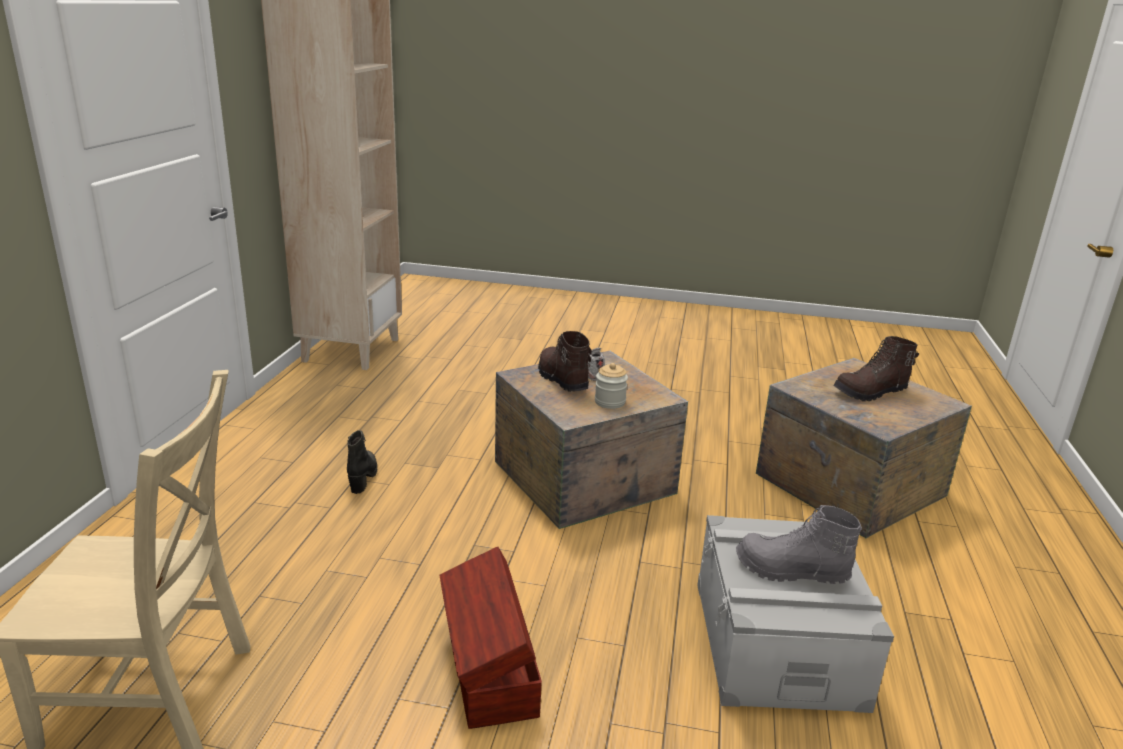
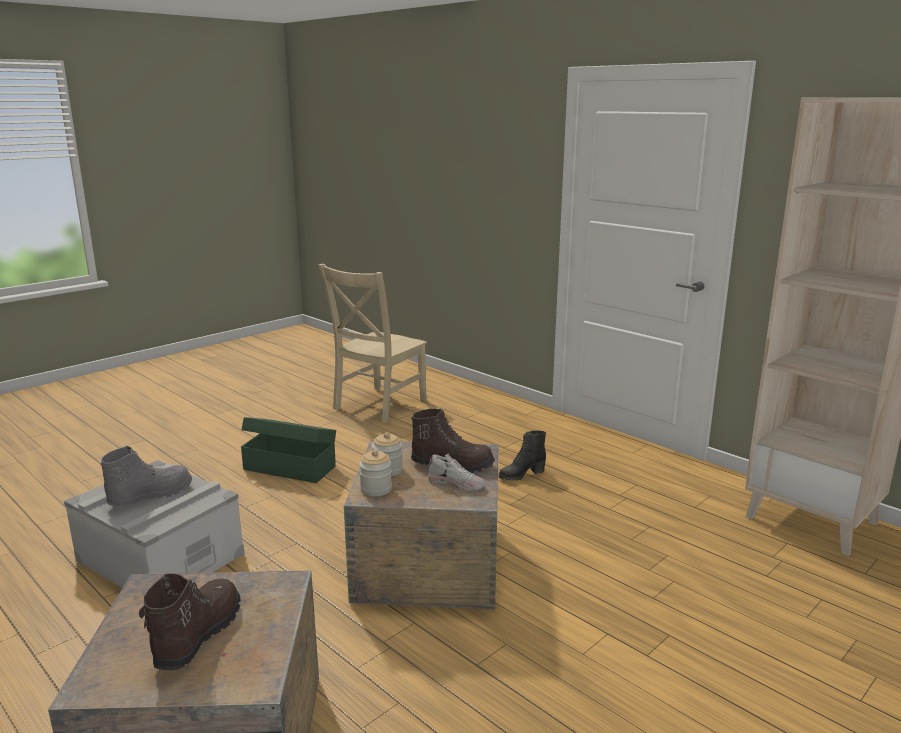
camera: 125 degrees right, 5 degrees down
(363, 477) = (521, 475): black boot -> black boot turned 120 degrees clockwise
(489, 669) = (289, 467): brown storage box -> green storage box
(646, 396) = (376, 489): none -> jar

